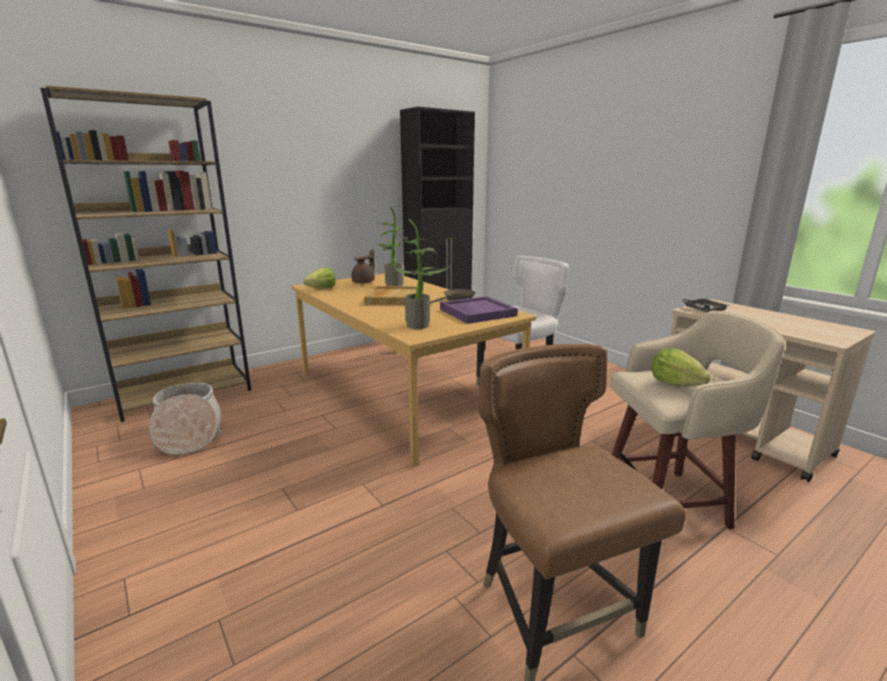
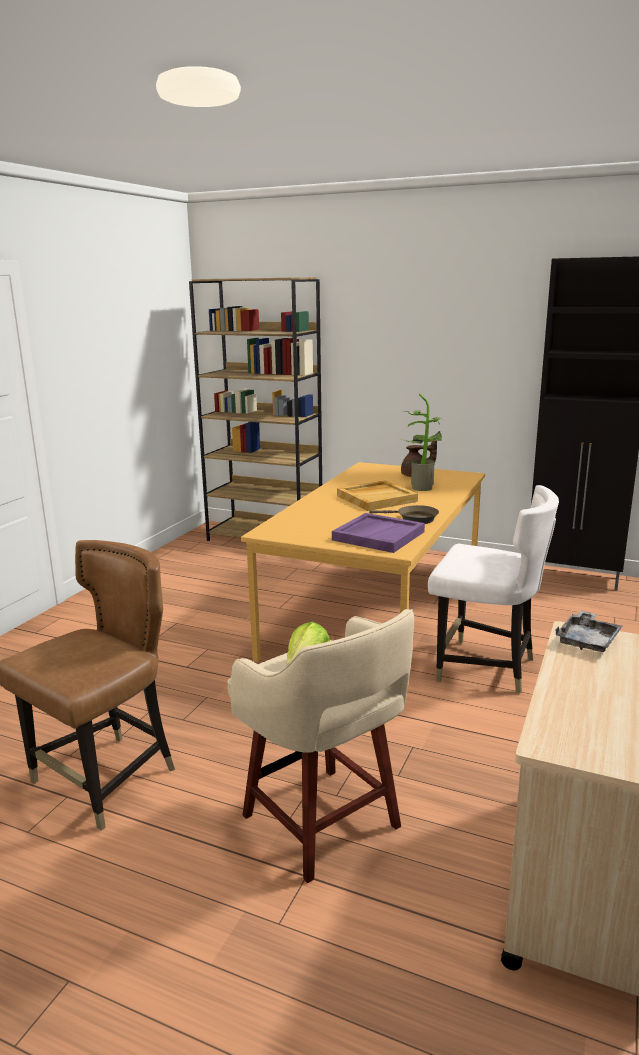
camera: 60 degrees right, 0 degrees up
(189, 434) = (213, 565): basket -> none
(322, 288) = (365, 472): lettuce -> none
(421, 325) = (302, 526): potted plant -> none

